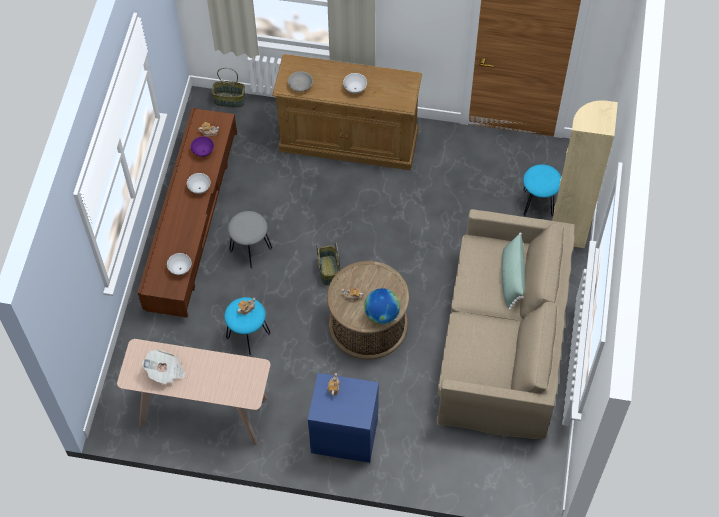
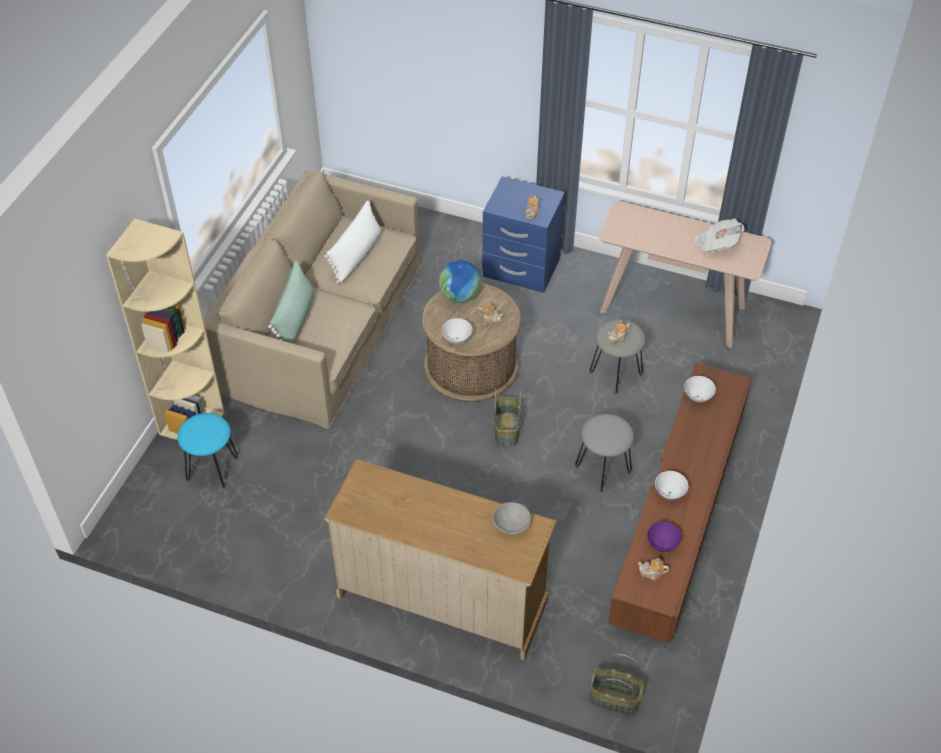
camera: 170 degrees left, 10 degrees down
(248, 336) = (616, 373): turquoise stool -> grey stool
(355, 89) = (430, 507): white bowl -> white bowl (456, 339)
(483, 351) = (356, 255): none -> white pillow

